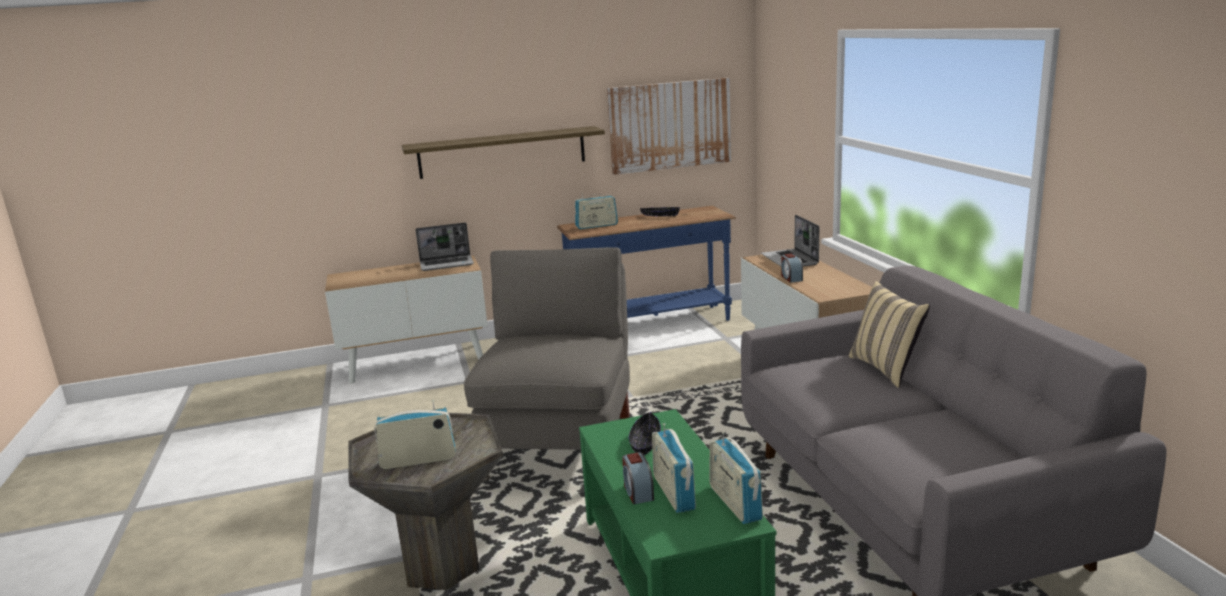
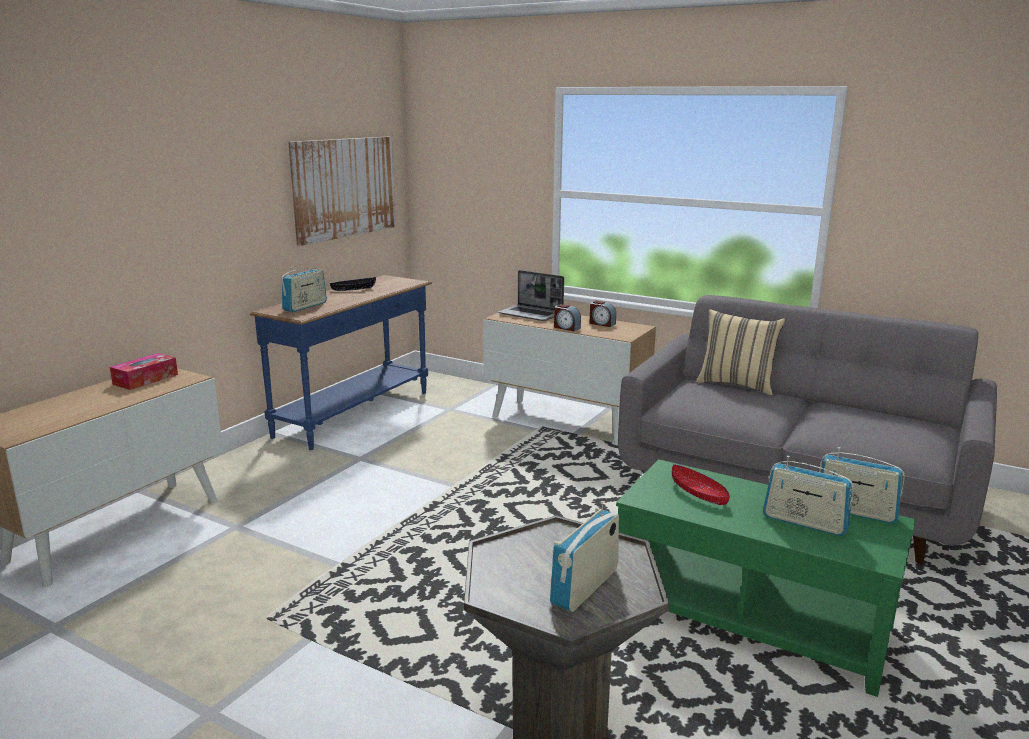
camera: 45 degrees left, 0 degrees up
(447, 264) = (145, 379): laptop -> tissue box
(502, 152) = (184, 222): shelf -> none
(561, 446) = (466, 553): grey armchair -> none
(638, 492) = (781, 533): alarm clock -> alarm clock (602, 323)
(645, 443) = (699, 494): black bowl -> red bowl

